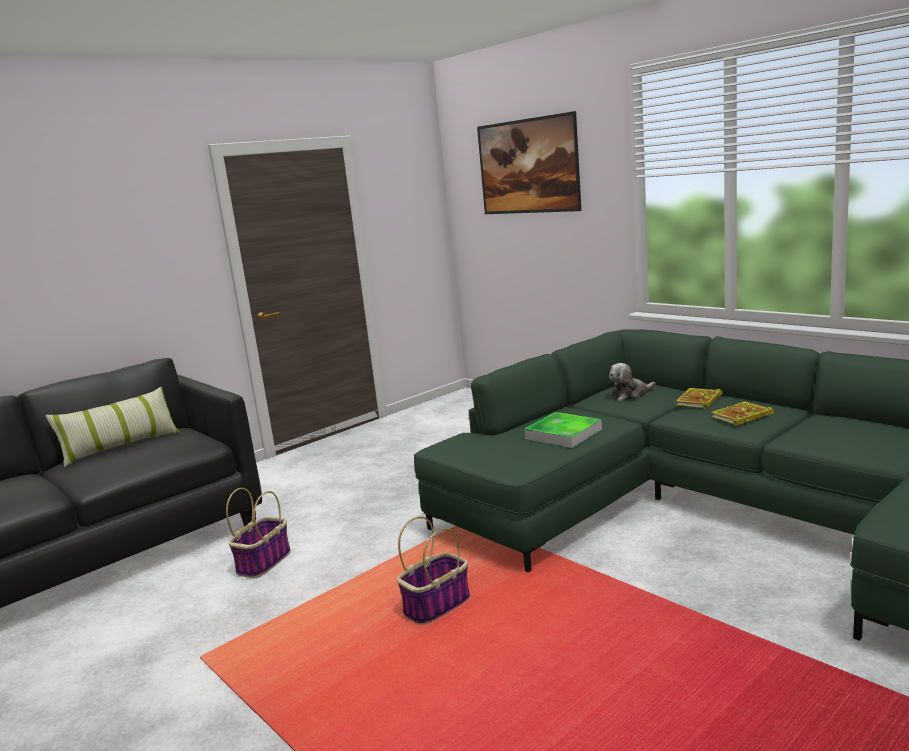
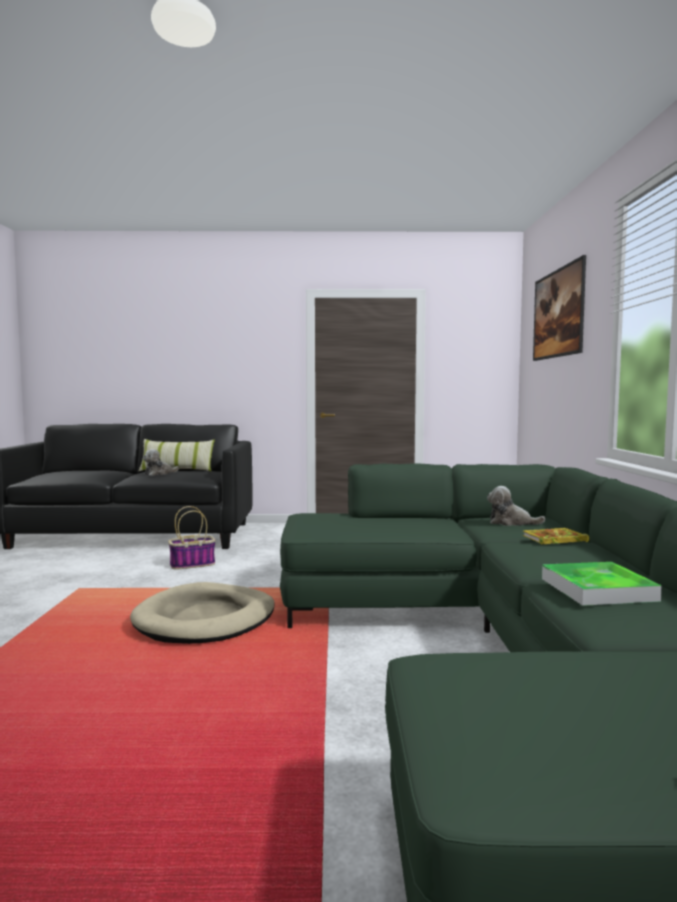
camera: 40 degrees right, 10 degrees down
(122, 460) = (159, 473): none -> plush toy
(437, 605) = (206, 619): basket -> beige dog bed
(563, 434) = (388, 527): tray -> tray (597, 589)
(741, 417) = (553, 557): book -> none

